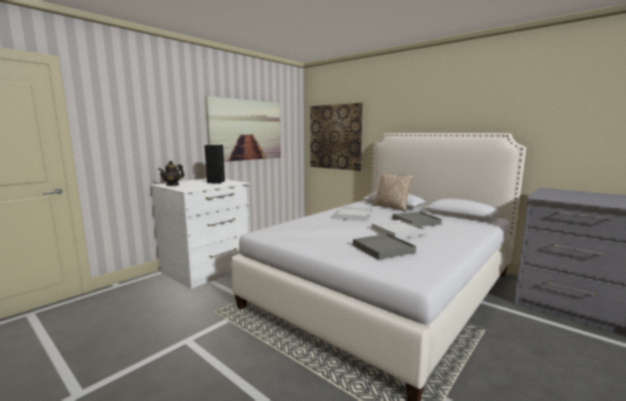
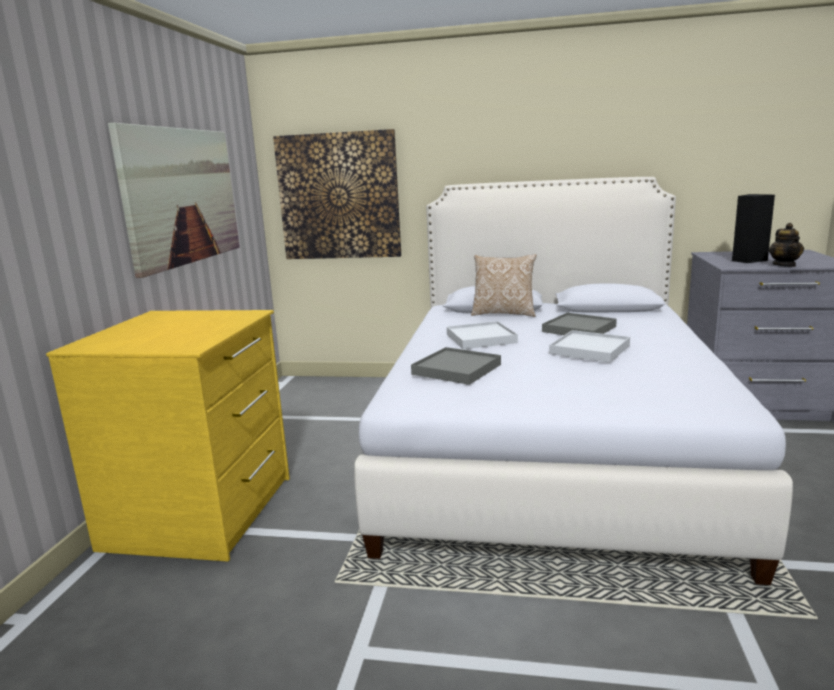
camera: 30 degrees left, 5 degrees up
(172, 185) = (115, 343): teapot -> teapot (784, 265)
(207, 269) = (203, 512): white dresser -> yellow dresser
(215, 182) = (198, 320): black speaker -> black speaker (747, 260)
(383, 249) = (625, 380): grey tray -> grey tray (456, 369)

